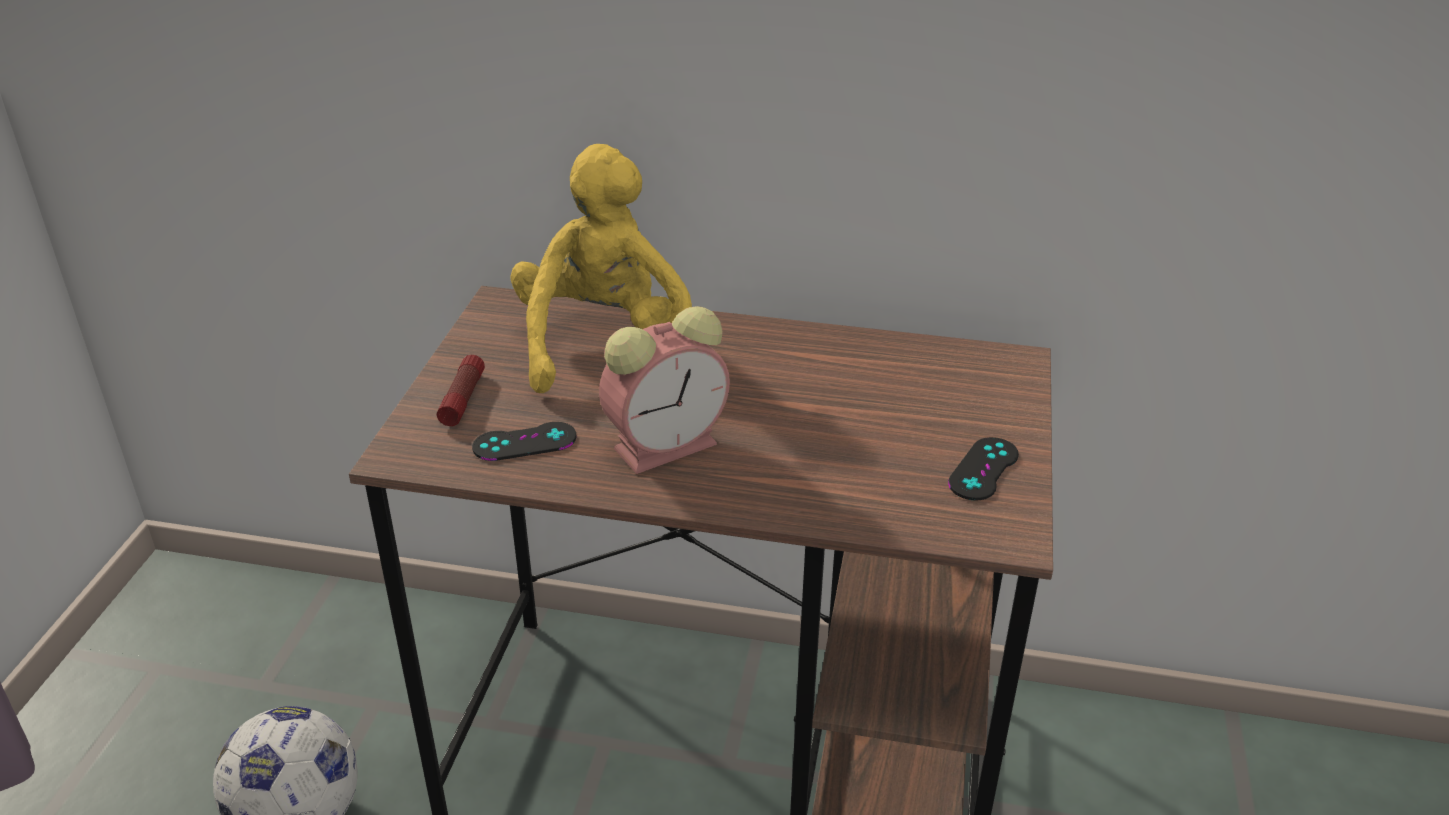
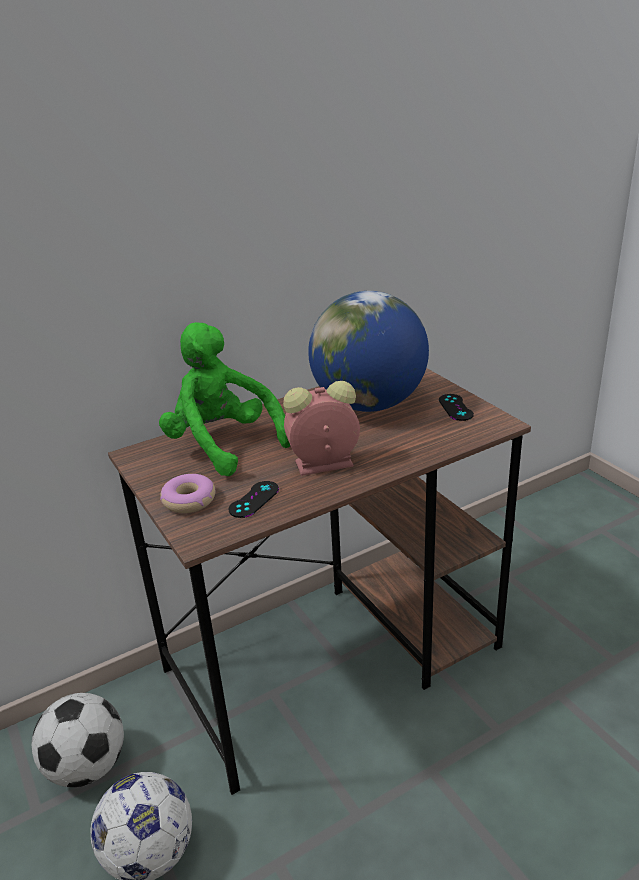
camera: 40 degrees left, 5 degrees down
(346, 676) = (87, 767): none -> football
(463, 399) = (189, 500): flashlight -> donut
(604, 346) = (223, 445): yellow plush toy -> green plush toy
(668, 444) = (321, 464): alarm clock -> alarm clock turned 120 degrees counterclockwise
(869, 392) = (369, 404): none -> globe

